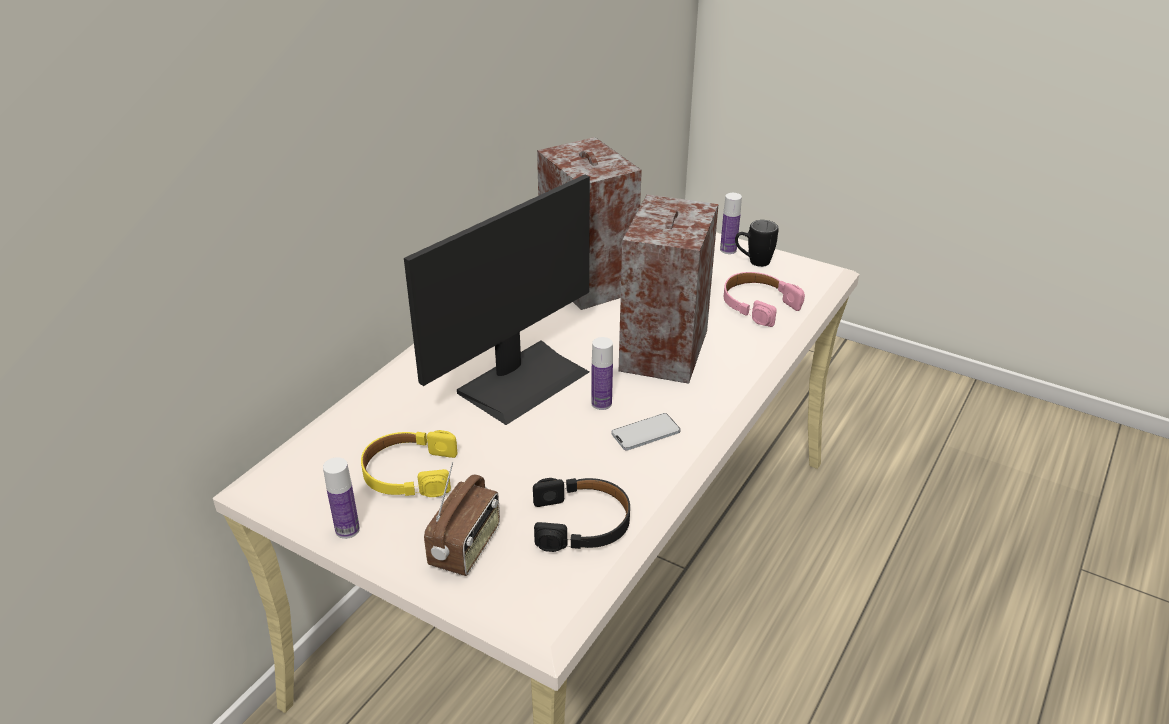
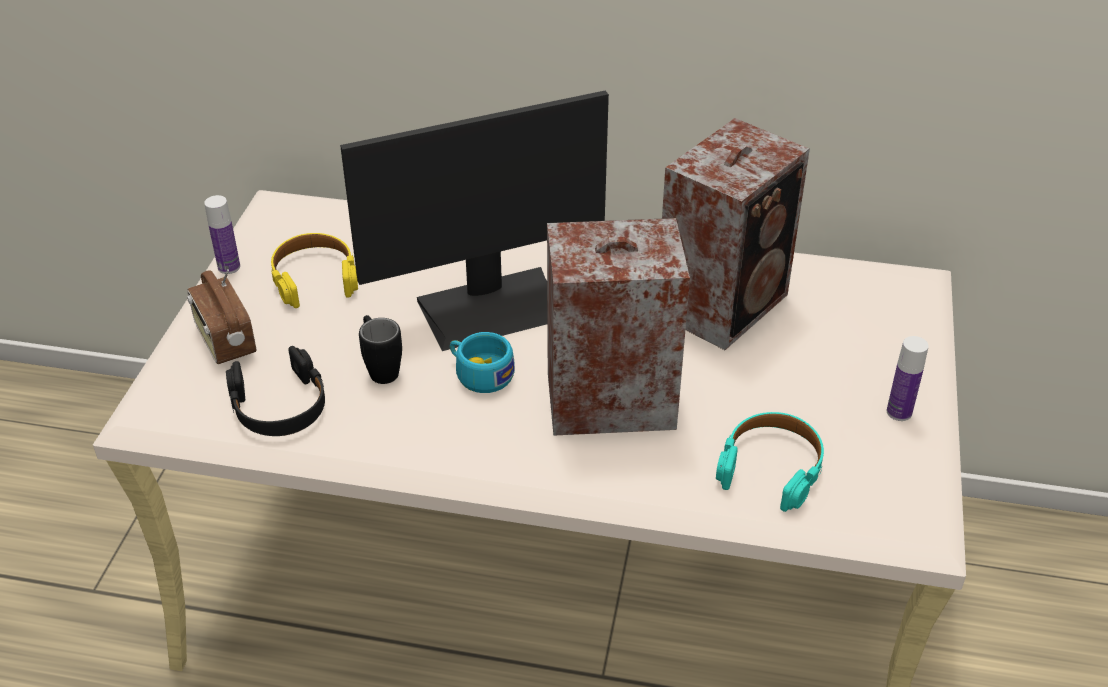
camera: 70 degrees right, 5 degrees up
(466, 548) = (225, 341): radio -> radio turned 60 degrees clockwise
(522, 380) = (493, 307): monitor -> monitor turned 45 degrees counterclockwise
(601, 403) = (479, 374): bottle -> turquoise cup
(645, 433) = (442, 419): phone -> none
(753, 262) = (884, 443): black mug -> black mug (380, 368)
(758, 305) = (771, 467): pink headphones -> turquoise headphones

